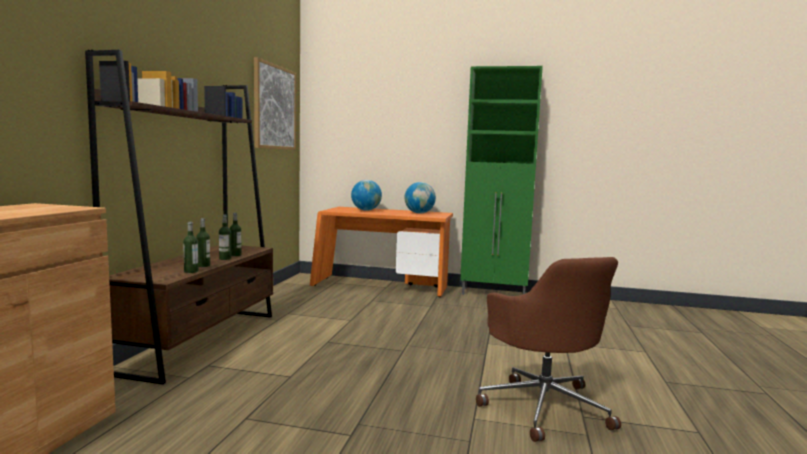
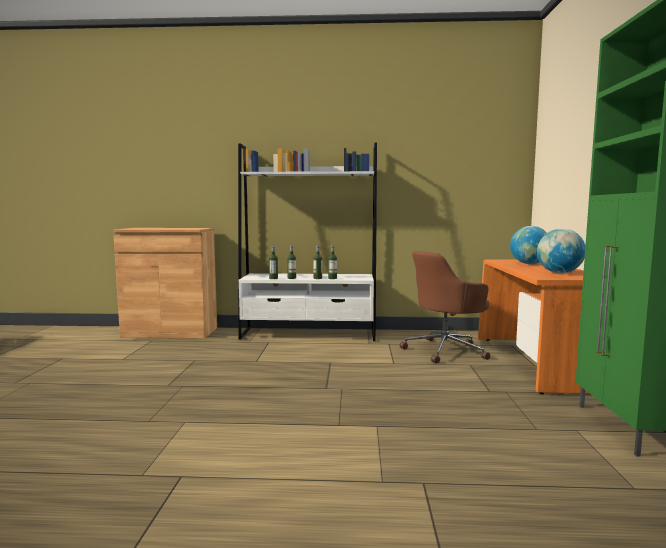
camera: 80 degrees right, 0 degrees up
(201, 341) = (309, 334): brown bookcase -> white bookcase
(274, 107) = (471, 153): picture -> none
(543, 406) = (206, 454): brown office chair -> brown office chair (445, 350)

